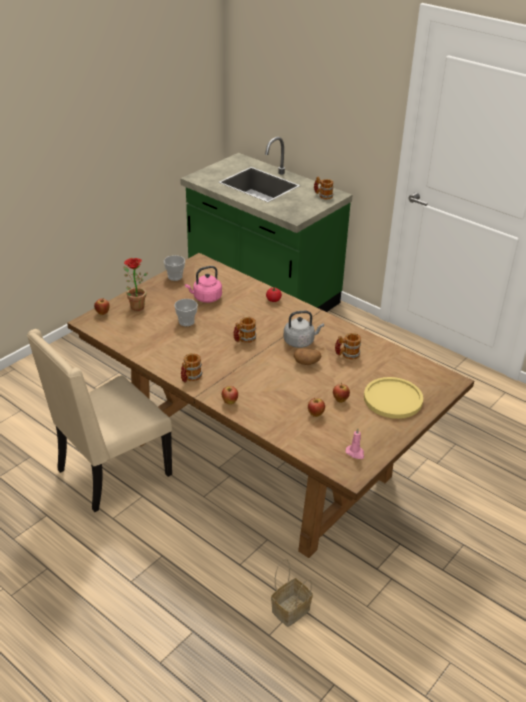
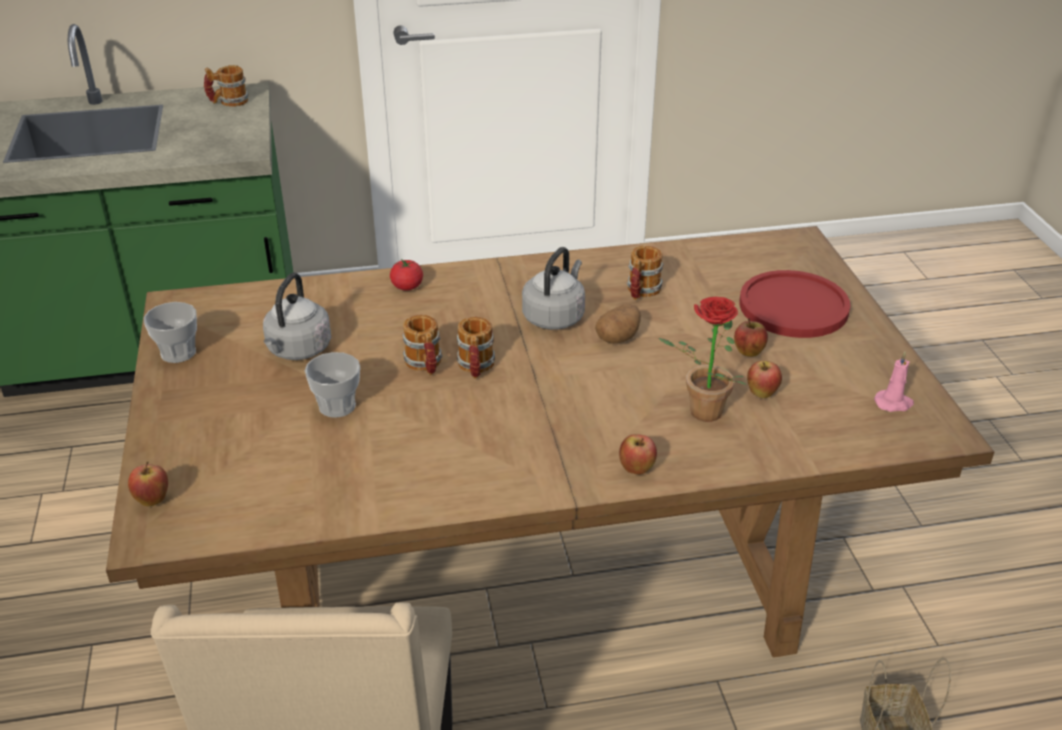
camera: 50 degrees left, 0 degrees up
(135, 306) = (193, 445): potted plant -> potted plant (699, 413)
(190, 378) = (512, 483): mug -> mug (425, 365)
(206, 298) = (297, 350): pink kettle -> grey kettle
(393, 399) = (793, 306): yellow plate -> red plate

